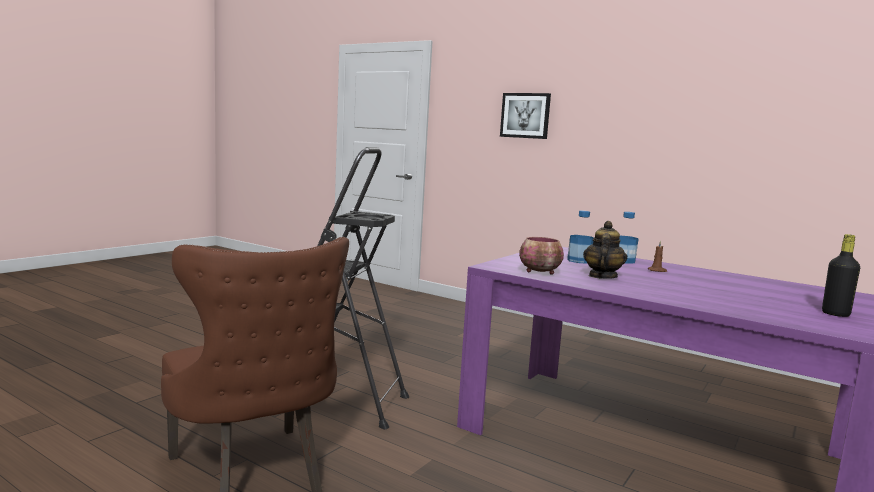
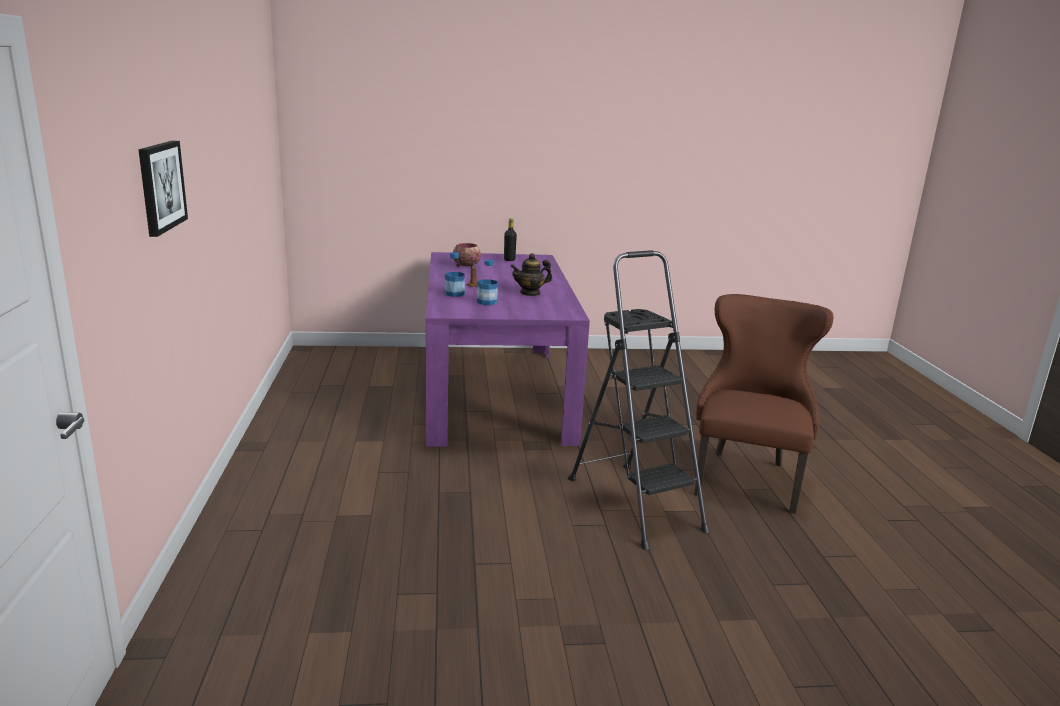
camera: 130 degrees left, 10 degrees up
(540, 272) = (557, 304): bowl -> bowl (466, 266)

